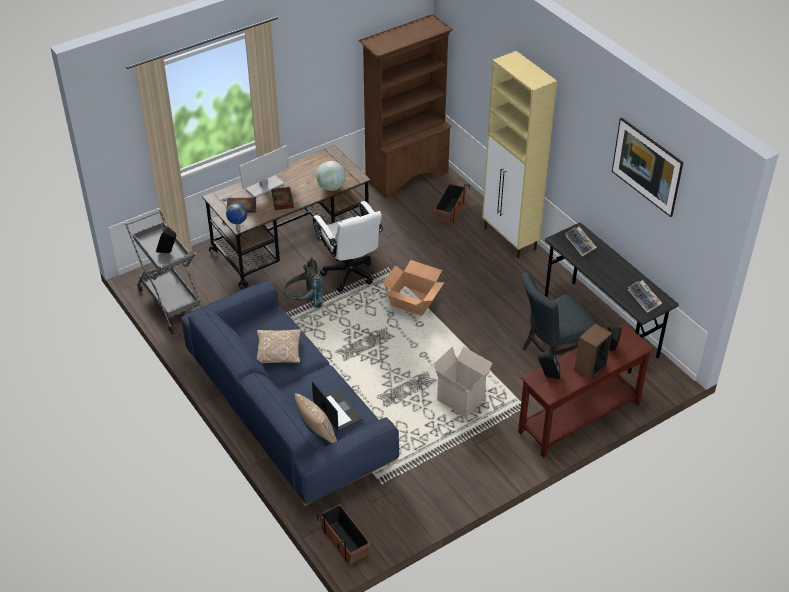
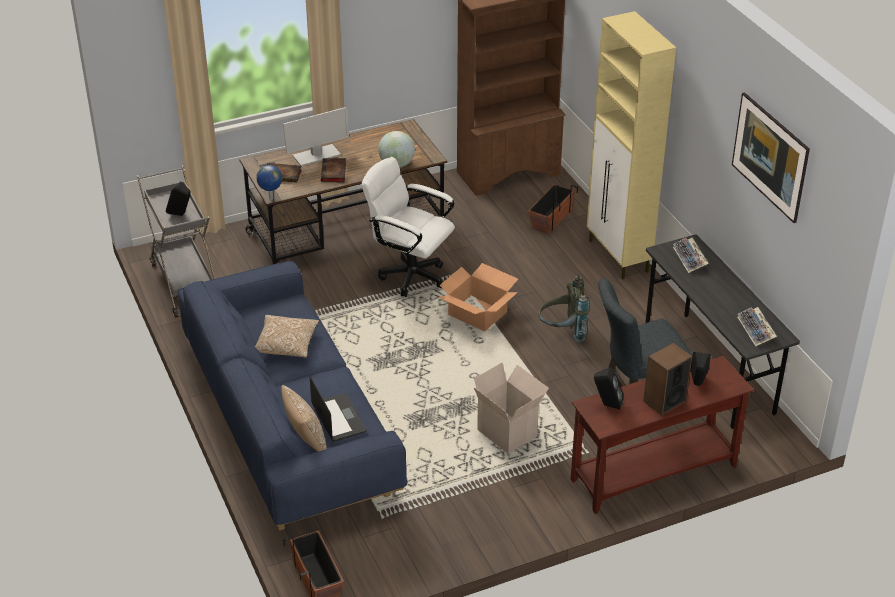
camera: 10 degrees right, 5 degrees down
(304, 302) = (344, 300): grey backpack -> grey backpack (562, 332)
(350, 276) = (409, 277): white office chair -> white office chair turned 135 degrees clockwise

